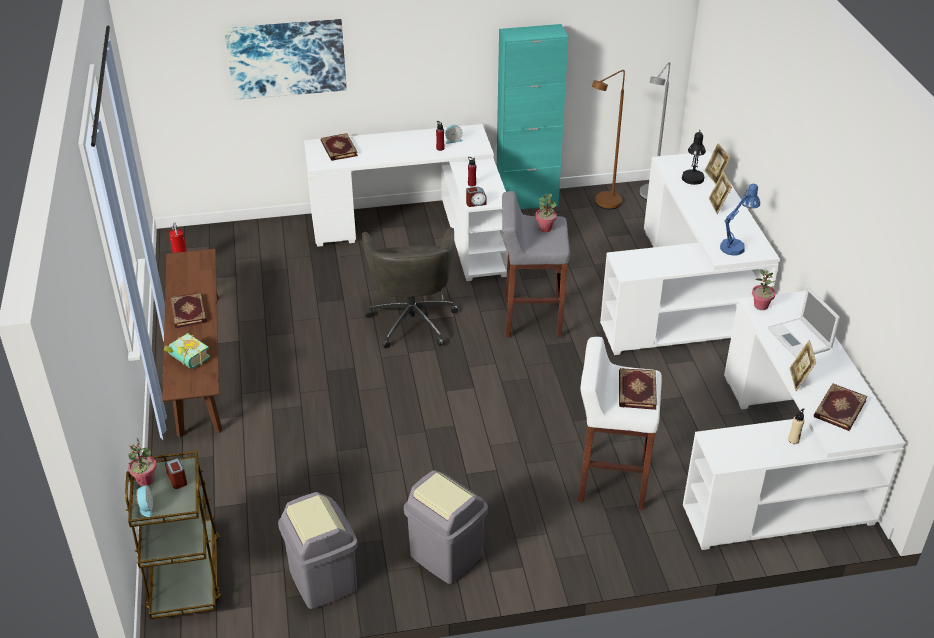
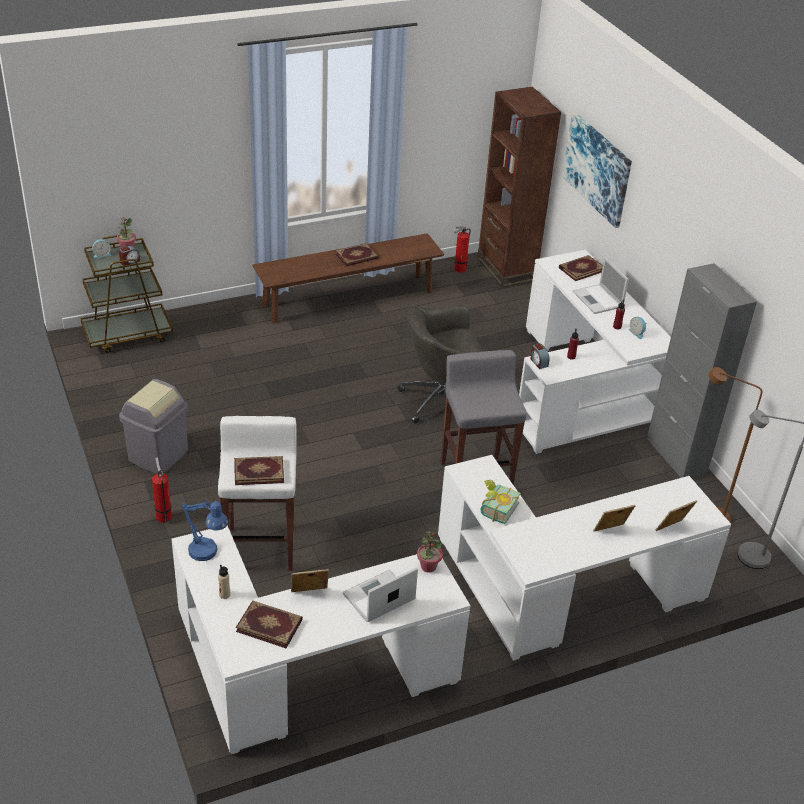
camera: 75 degrees right, 0 degrees up
(186, 360) = (298, 266): book -> book (495, 508)
(200, 239) = (506, 269): none -> brown bookcase
(322, 580) = (128, 396): grey trash can -> none
(394, 149) = (598, 300): none -> laptop
(527, 202) = (676, 456): turquoise cabinet -> grey cabinet
(545, 228) = (497, 400): potted plant -> none
(551, 556) = (163, 515): none -> fire extinguisher
(692, 181) = (653, 510): black table lamp -> none
(735, 246) = (535, 547): blue table lamp -> blue table lamp (207, 553)

